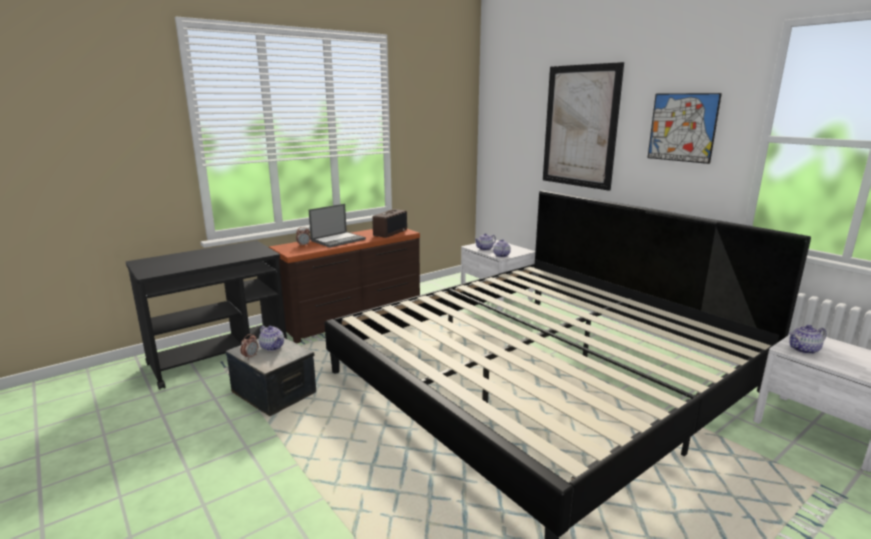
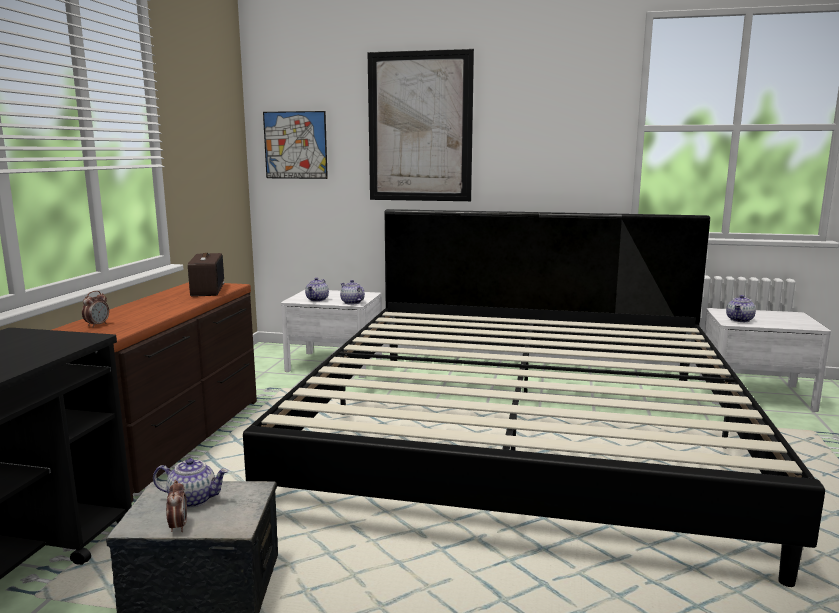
camera: 40 degrees left, 5 degrees down
(338, 240) = (144, 309): laptop -> none
(682, 127) = (553, 121): picture -> picture (295, 145)

